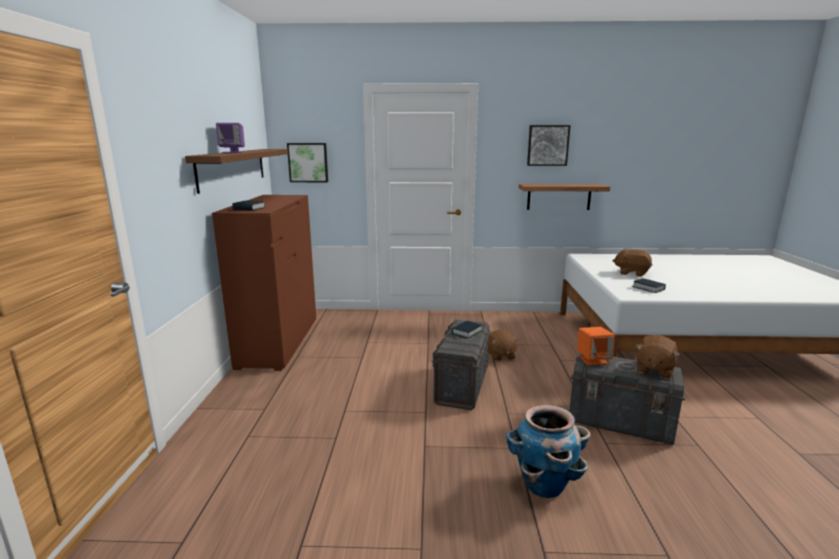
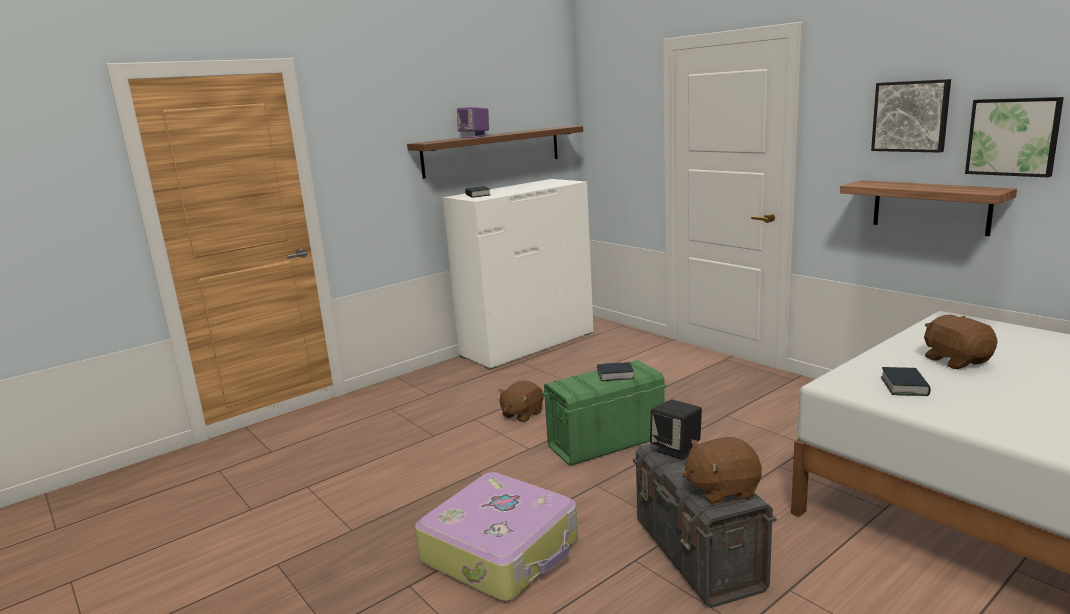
camera: 50 degrees right, 0 degrees up
(279, 342) = (528, 345): brown dresser -> white dresser
(308, 162) = (610, 141): picture -> picture (1013, 136)
(461, 386) = (605, 442): grey storage box -> green storage box
(500, 355) = (712, 431): brown plush toy -> brown plush toy (522, 414)
(543, 485) = (502, 550): planter -> suitcase
(593, 360) = (676, 449): orange speaker -> black speaker

